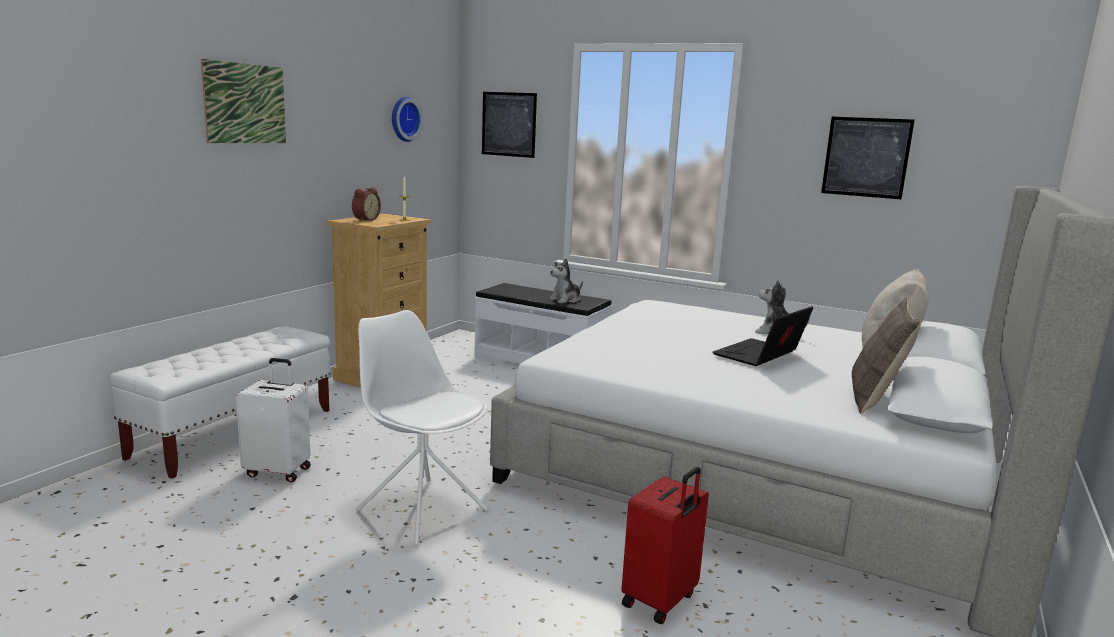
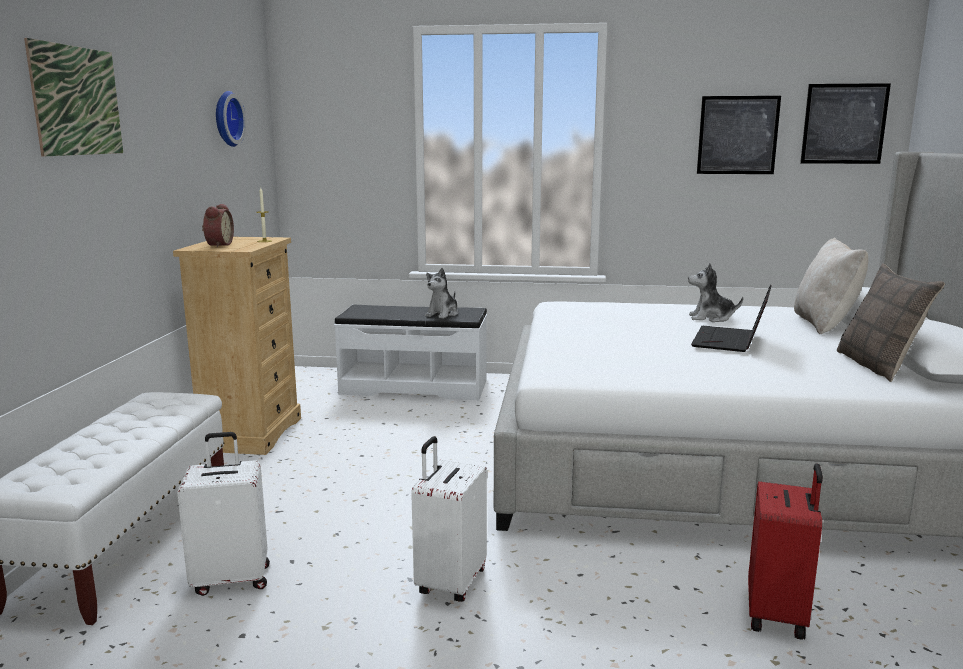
camera: 20 degrees left, 0 degrees up
(421, 510) = (449, 582): white chair -> white suitcase
(509, 124) = (337, 121): picture -> picture (844, 124)

